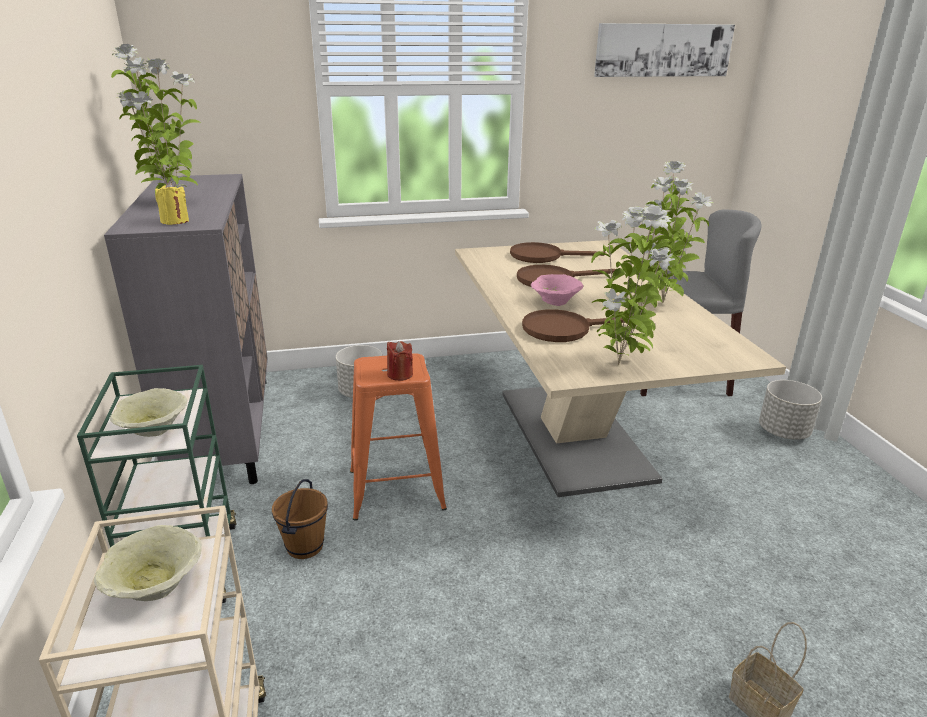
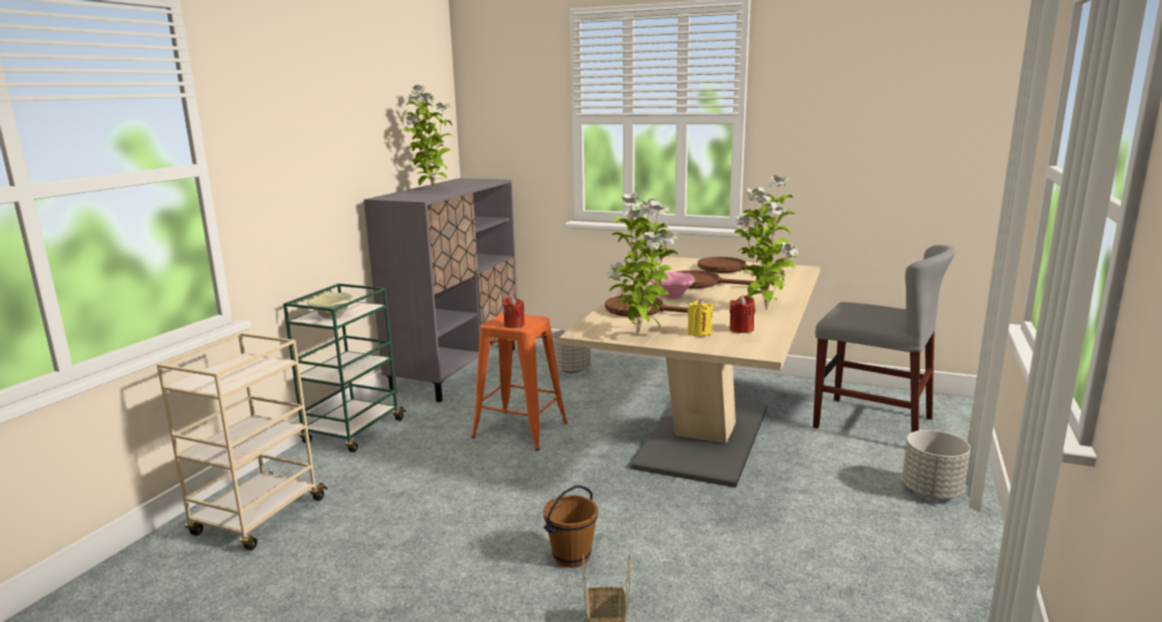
camera: 35 degrees right, 10 degrees down
(155, 588) = (239, 369): beige bowl -> none
(175, 221) = (410, 197): yellow candle -> yellow candle (699, 333)
(304, 546) = (426, 441): brown bucket -> brown bucket (571, 556)
(663, 50) = (892, 82): picture -> none
(688, 333) = (741, 329): none -> red candle

